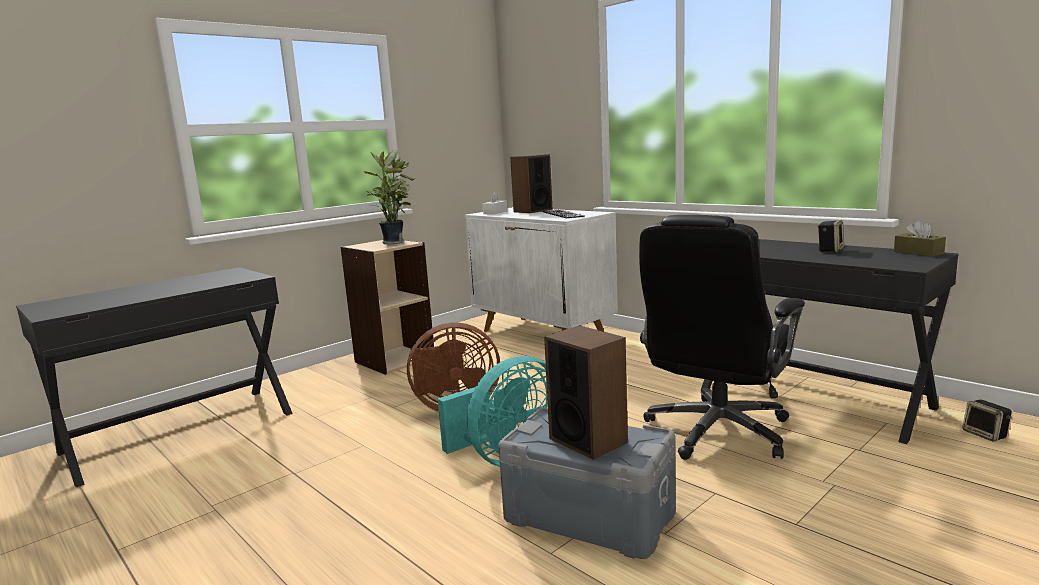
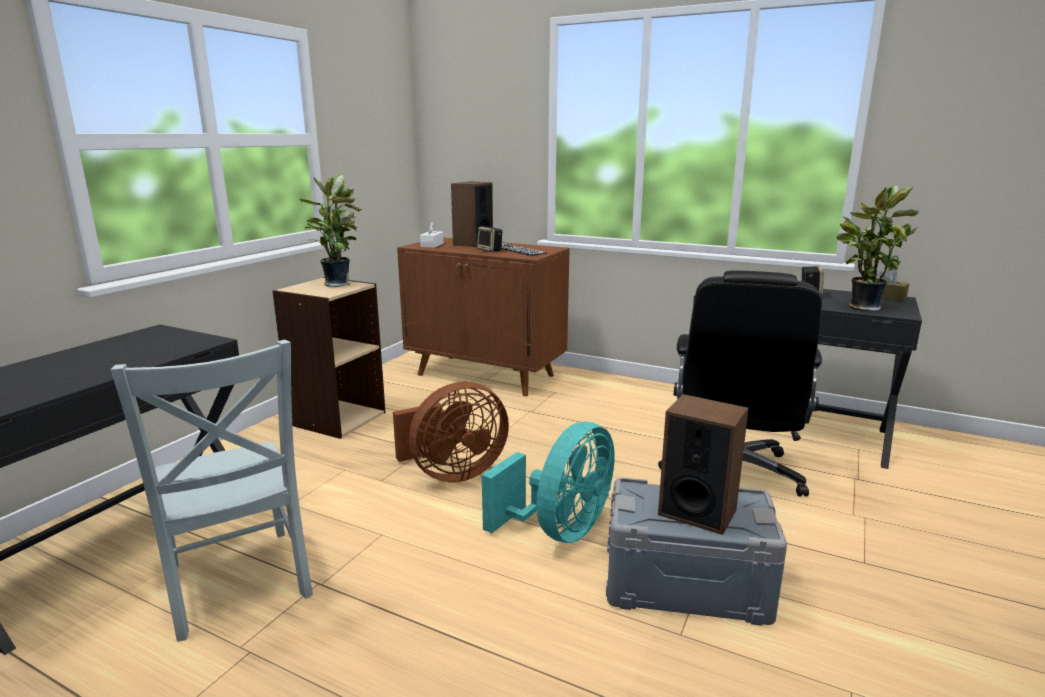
camera: 20 degrees left, 5 degrees up
(239, 466) = (238, 585): none -> grey chair
(543, 334) = (486, 375): white cabinet -> brown cabinet
(871, 261) = (861, 307): none -> potted plant
(986, 435) = (936, 453): speaker -> speaker (490, 250)

